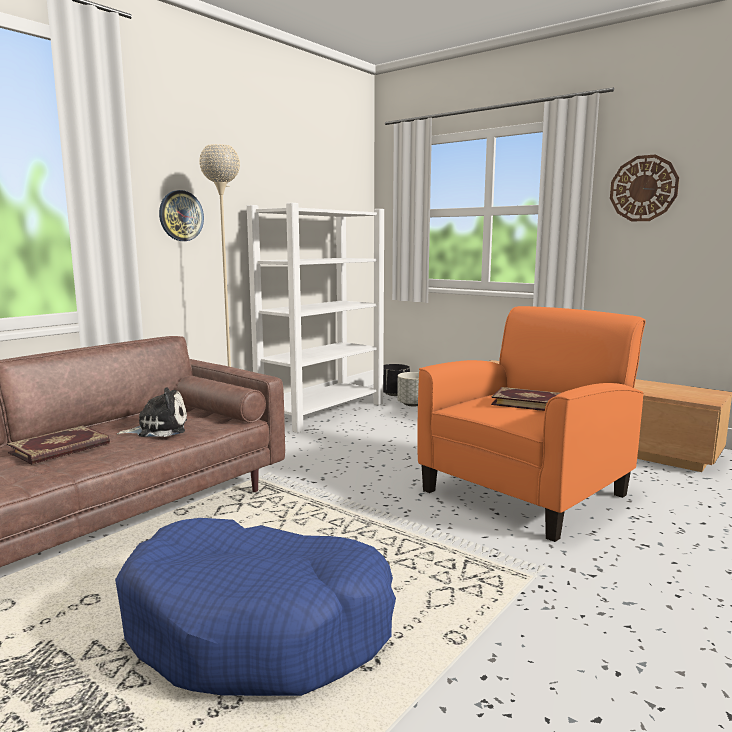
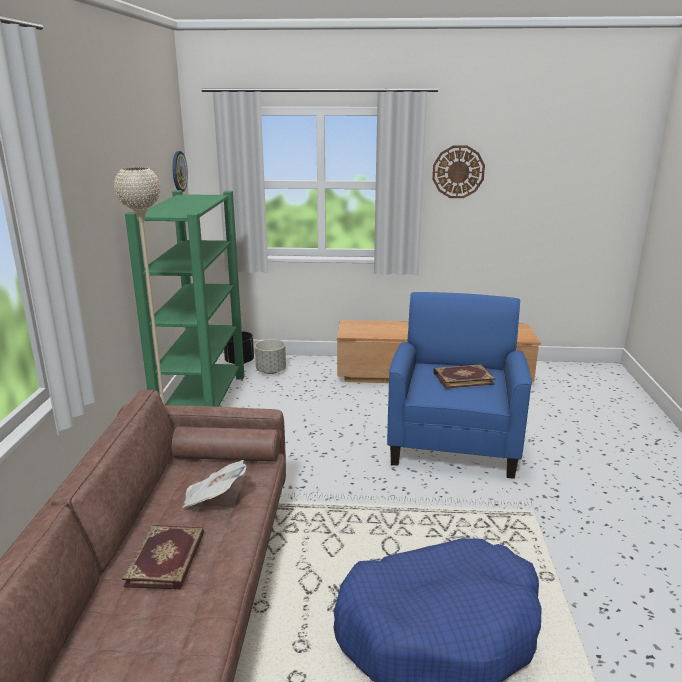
camera: 35 degrees left, 10 degrees up
(159, 429) = (214, 498): plush toy -> newspaper
(181, 216) = (84, 246): wall clock -> wall clock (178, 171)
(322, 412) = (202, 402): white bookcase -> green bookcase
(525, 492) = (453, 441): orange armchair -> blue armchair

